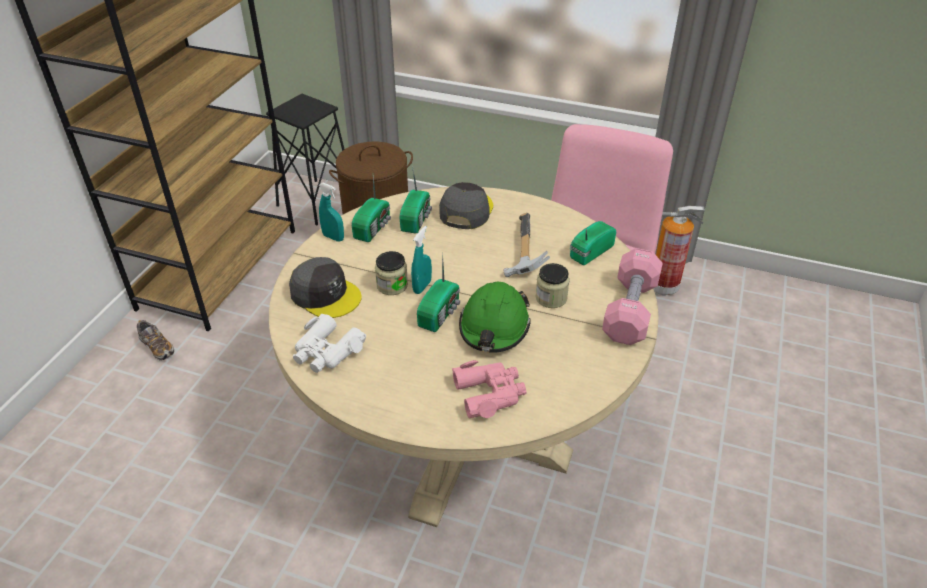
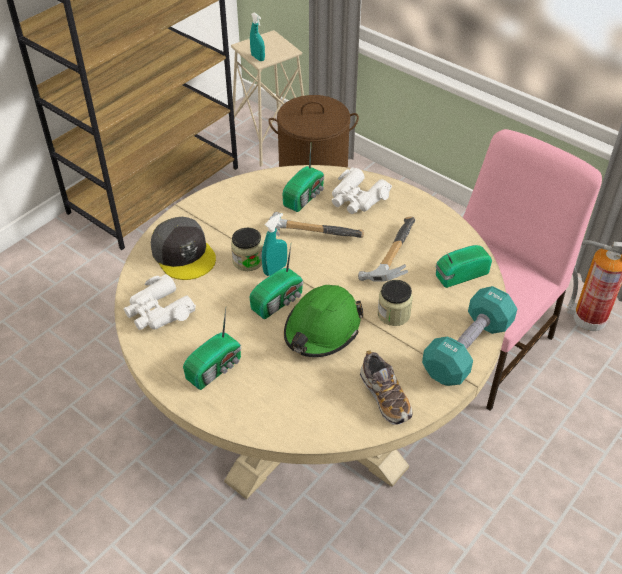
camera: 20 degrees right, 5 degrees up
(157, 347) = (72, 254): shoe -> shoe (385, 397)
(316, 202) = (270, 142): black stool -> beige stool
(333, 237) = (218, 197): turquoise spray bottle -> turquoise spray bottle (258, 58)
(374, 227) = (260, 196): radio -> radio (216, 368)
(439, 248) = (311, 233): none -> hammer
(466, 210) = (357, 198): grey cap -> white binoculars
(489, 393) = (284, 395): pink binoculars -> none
(630, 310) = (467, 349): pink dumbbell -> turquoise dumbbell

